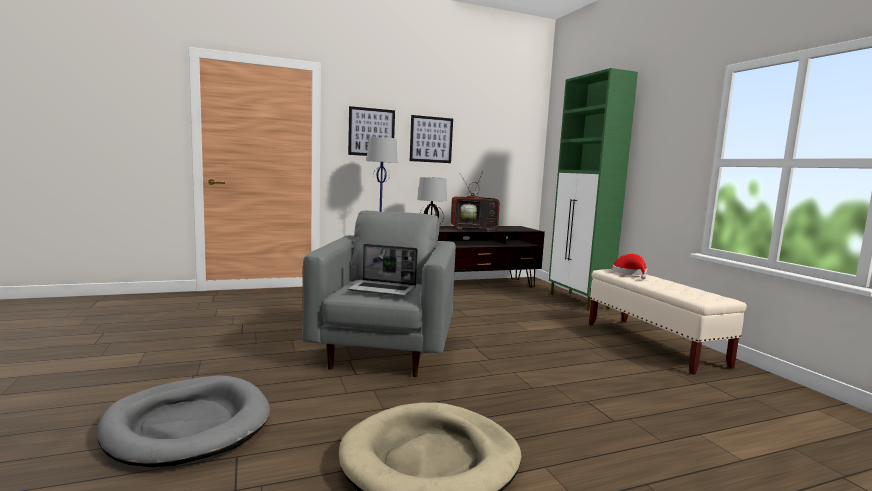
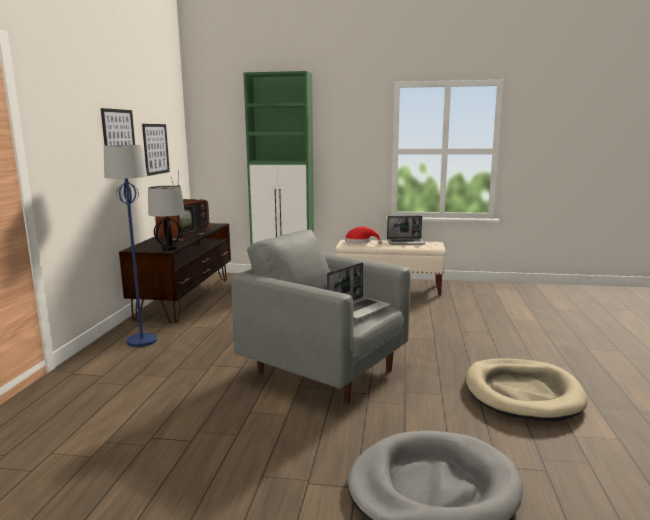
camera: 60 degrees left, 5 degrees up
(371, 132) = (71, 135): picture -> picture (156, 149)
(681, 287) = (406, 242): none -> laptop

